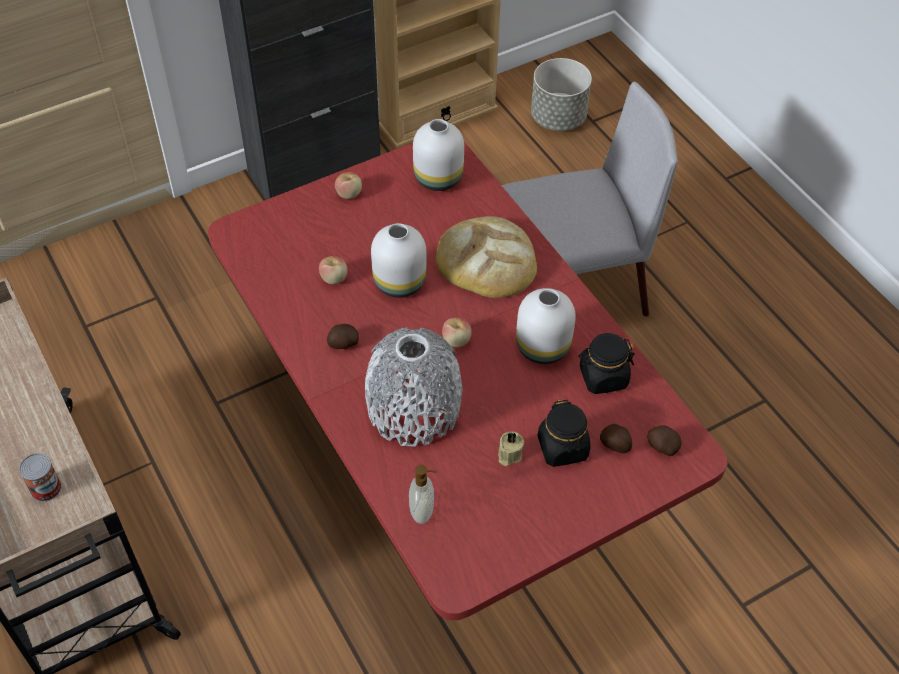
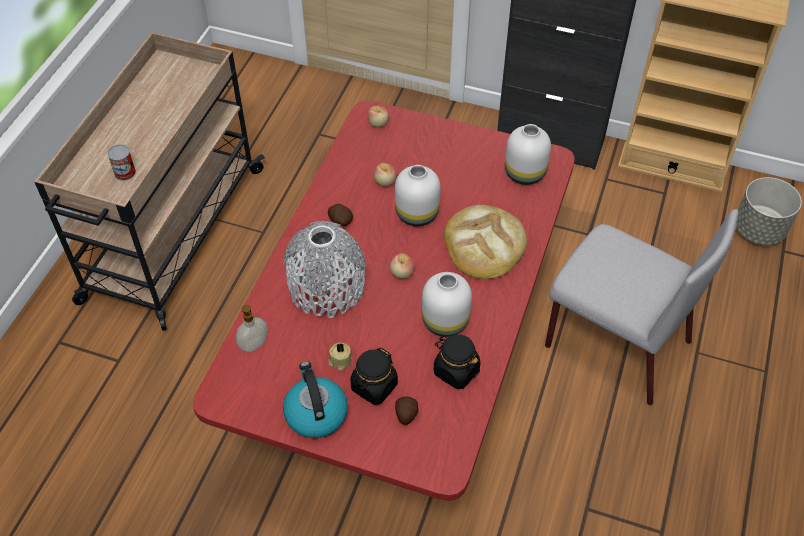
camera: 50 degrees right, 0 degrees up
(349, 193) = (459, 141): apple -> apple (378, 123)
(549, 513) = (315, 413): none -> kettle
(662, 447) = (431, 443): potato -> none

